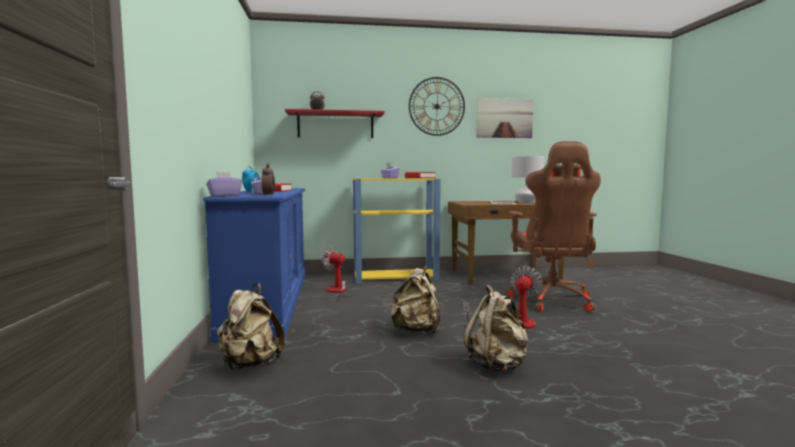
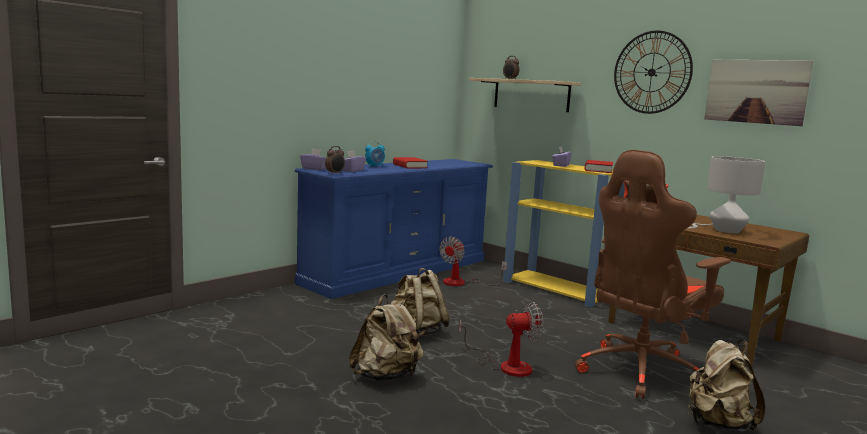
camera: 50 degrees right, 5 degrees up
(249, 365) = (275, 304): beige backpack -> beige backpack (717, 424)
(335, 125) = (531, 95): red shelf -> beige shelf
(337, 292) = (462, 283): fan -> fan turned 135 degrees counterclockwise

